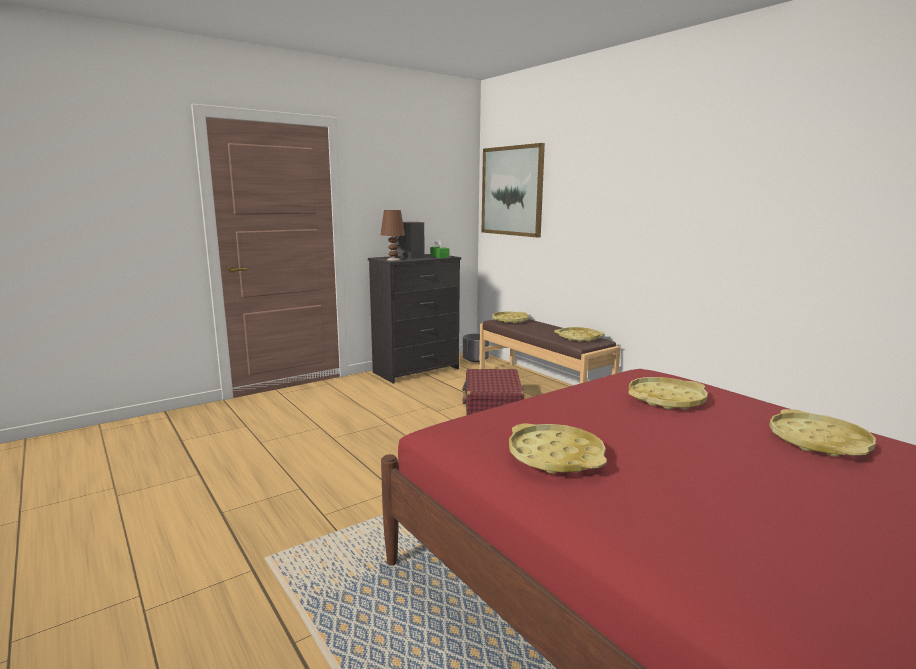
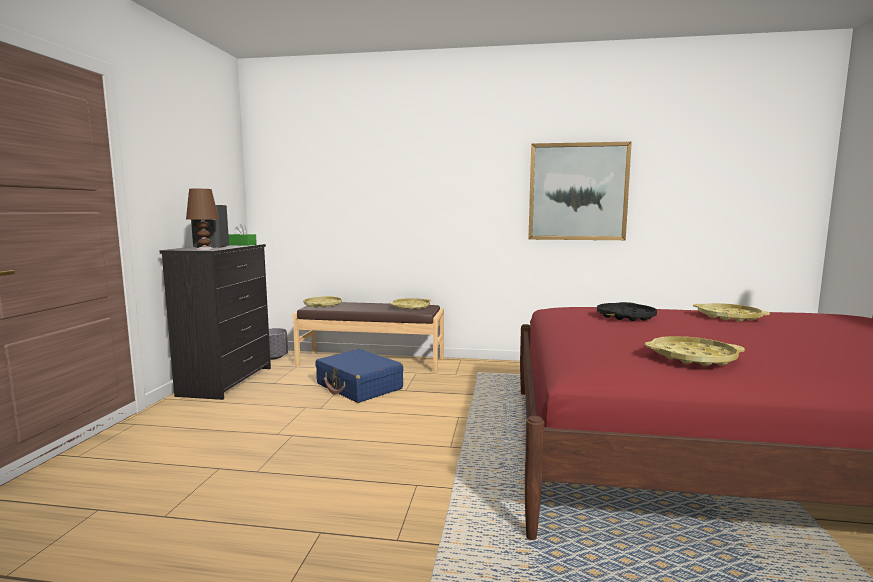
camera: 45 degrees left, 5 degrees down
(492, 404) = (359, 386): red suitcase -> blue suitcase
(512, 191) = (296, 175): picture -> picture (577, 192)
(666, 399) = (626, 316): yellow tray -> black tray

